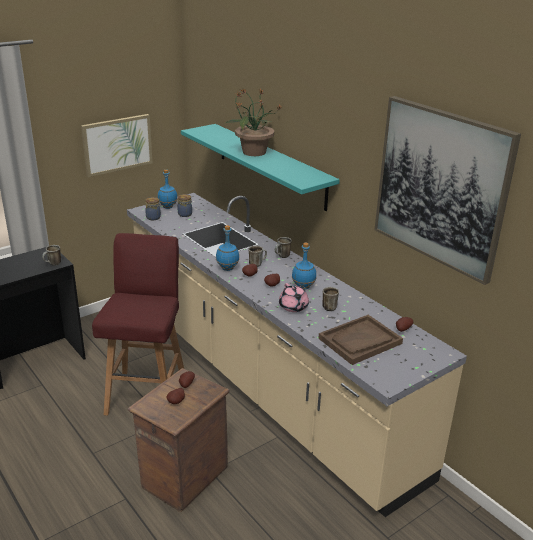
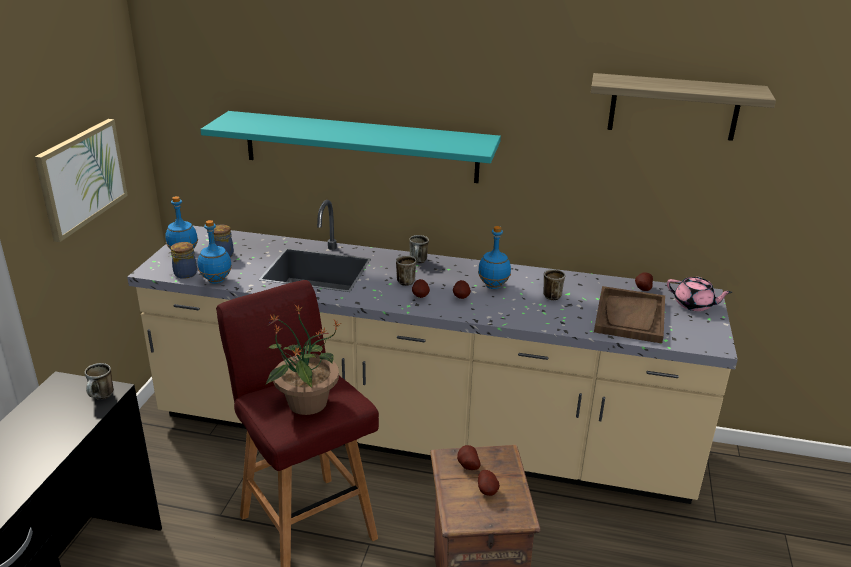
camera: 40 degrees left, 0 degrees up
(227, 269) = (383, 299): blue bottle -> blue bottle (216, 281)
(253, 152) = (351, 131): potted plant -> potted plant (306, 403)
(293, 307) = (519, 311): pink teapot -> pink teapot (694, 305)
(441, 187) = (673, 107): picture -> shelf

